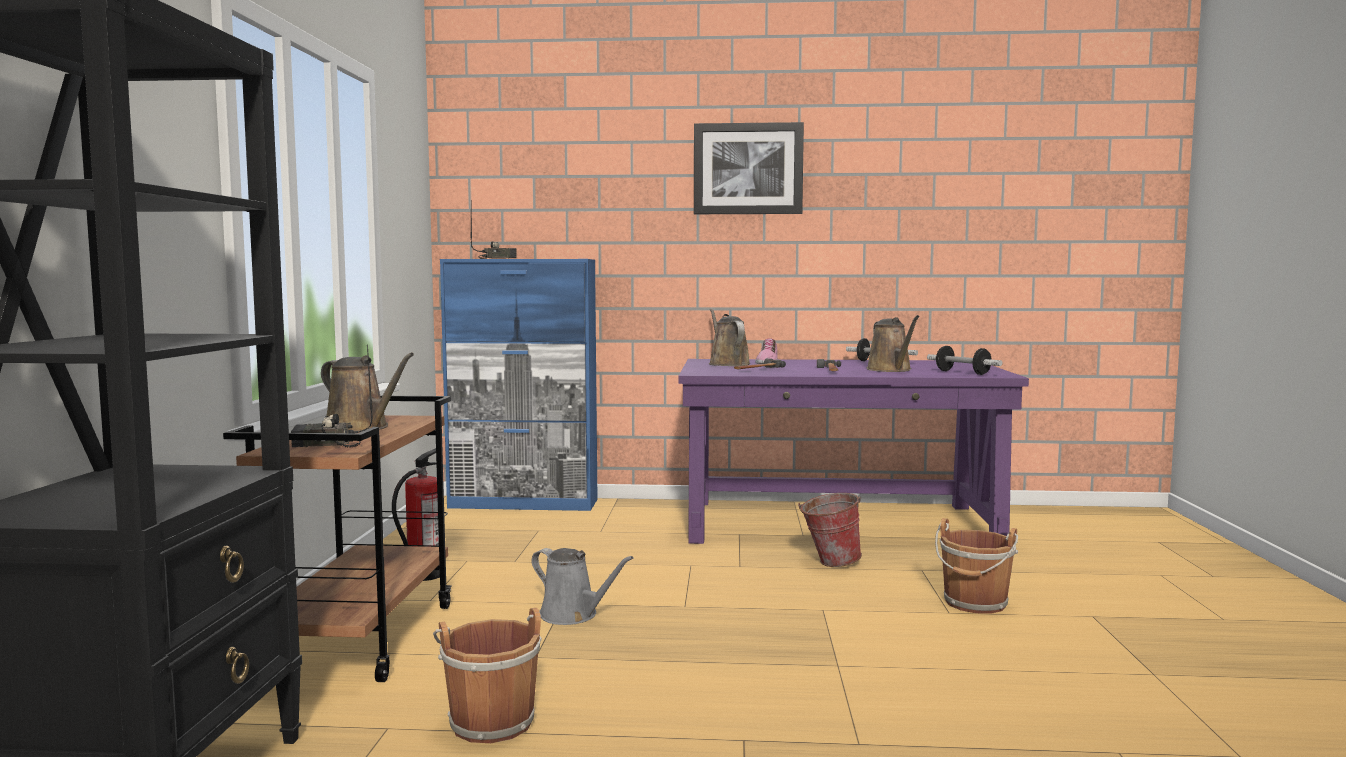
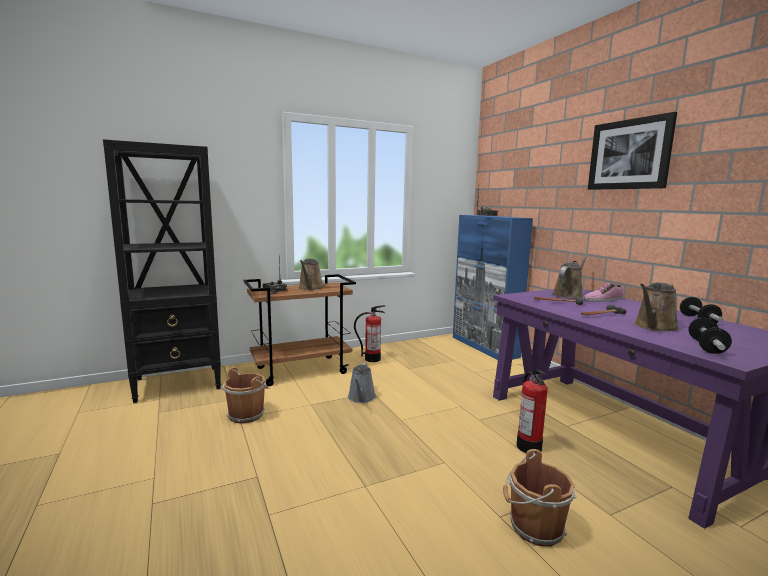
camera: 60 degrees right, 5 degrees up
(829, 563) = (529, 447): bucket -> fire extinguisher

